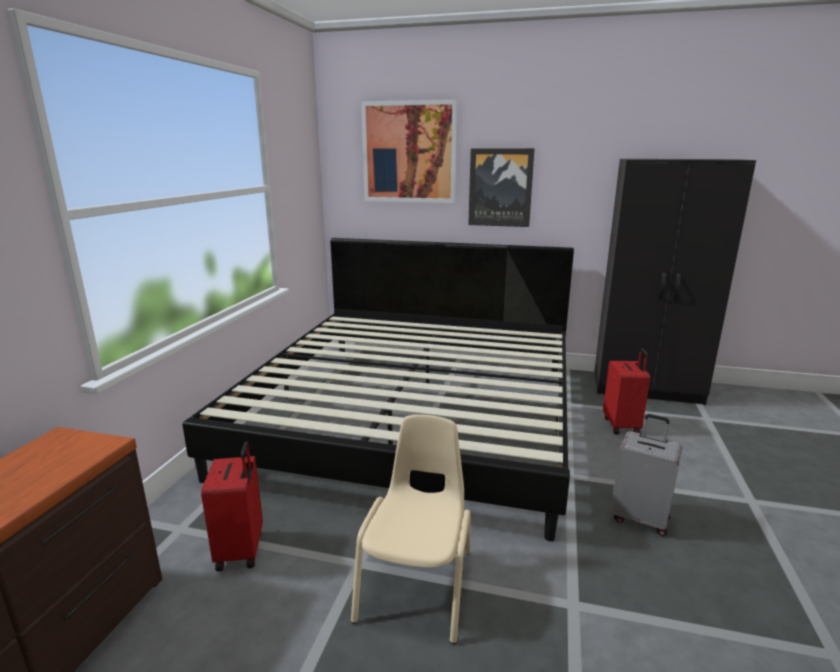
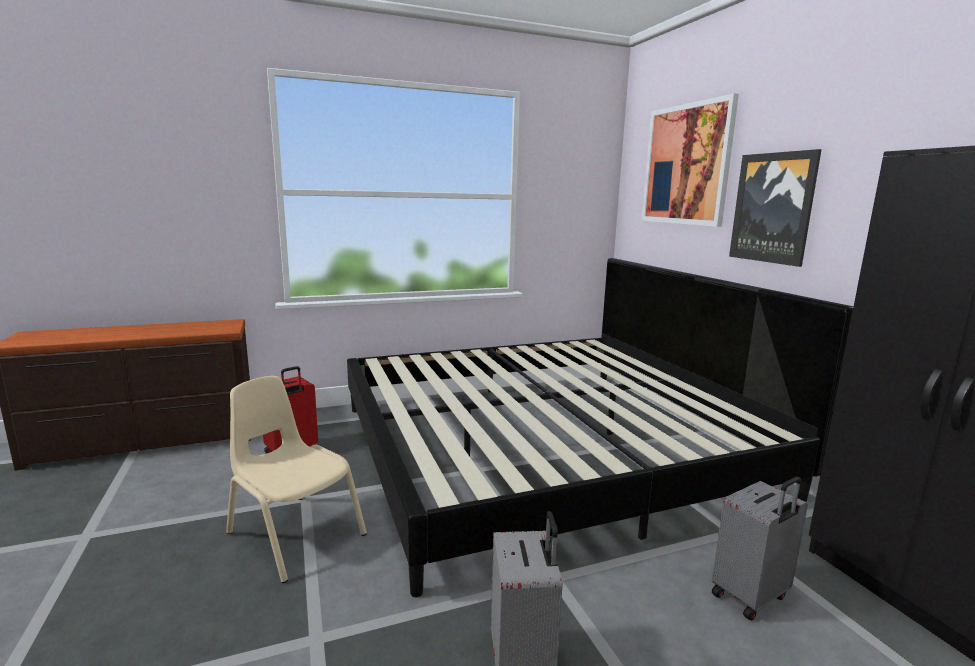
camera: 55 degrees right, 5 degrees down
(418, 584) = (295, 534): beige chair -> beige chair turned 120 degrees counterclockwise
(622, 426) = (751, 597): red suitcase -> grey suitcase

